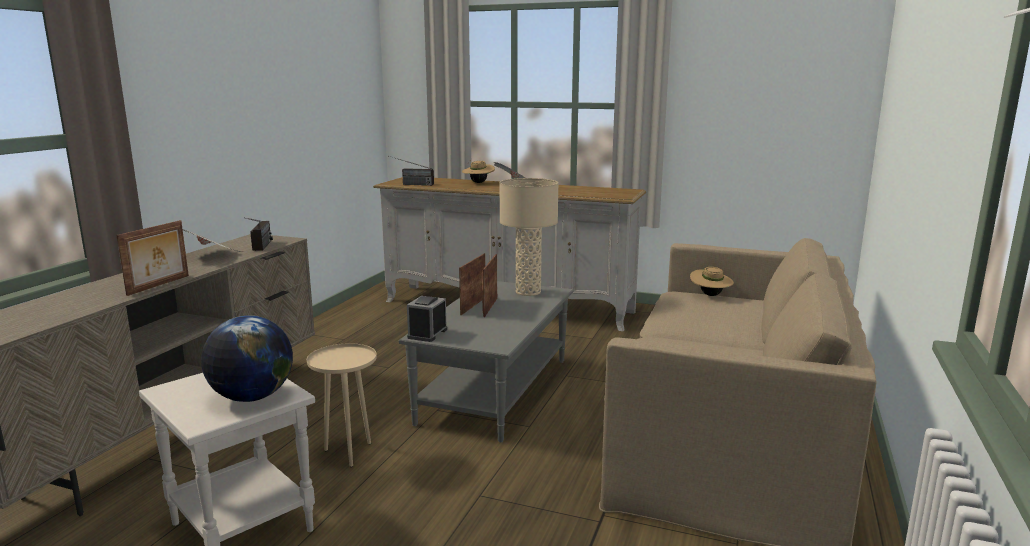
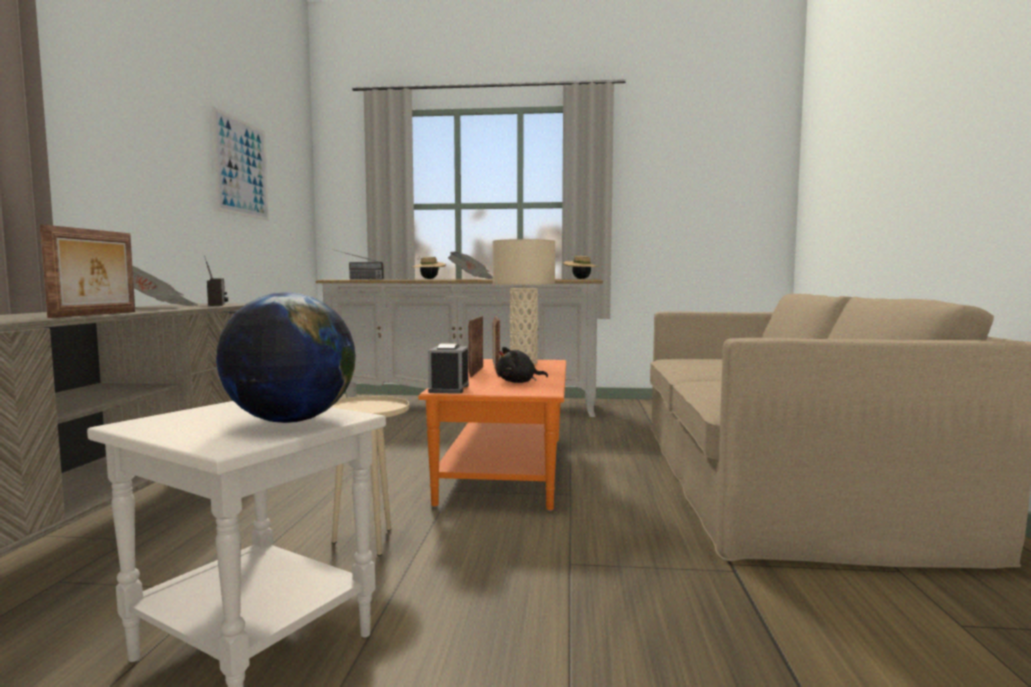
camera: 15 degrees left, 10 degrees down
(302, 91) = (241, 168): none -> picture
(492, 328) = (519, 382): none -> black plush toy
(495, 391) = (505, 469): grey coffee table -> orange coffee table
(710, 295) = (703, 357): beige hat -> beige hat (581, 279)

